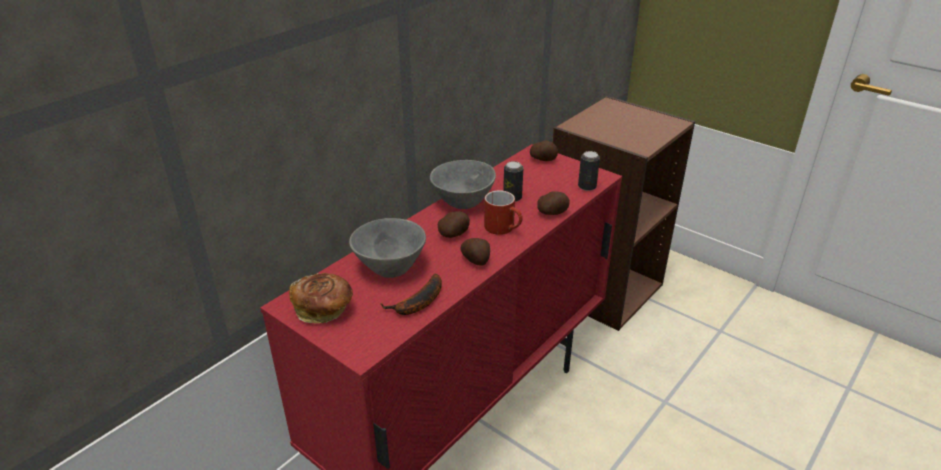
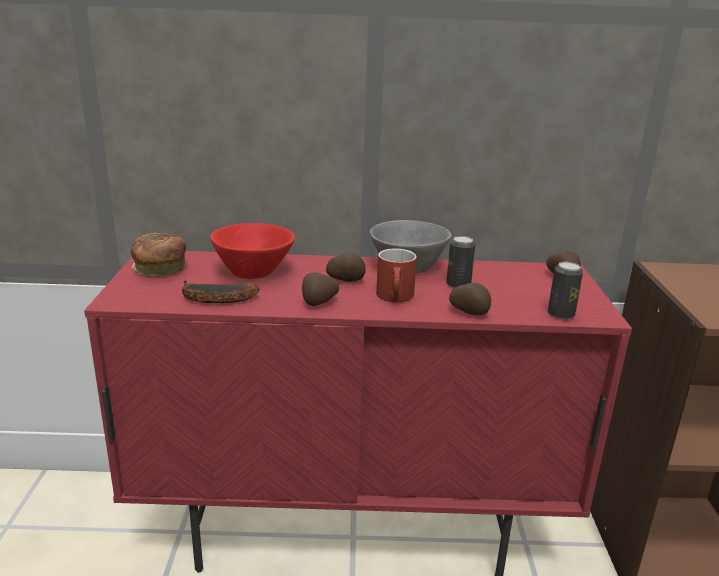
camera: 50 degrees right, 10 degrees down
(392, 265) = (256, 272): grey bowl -> red bowl

